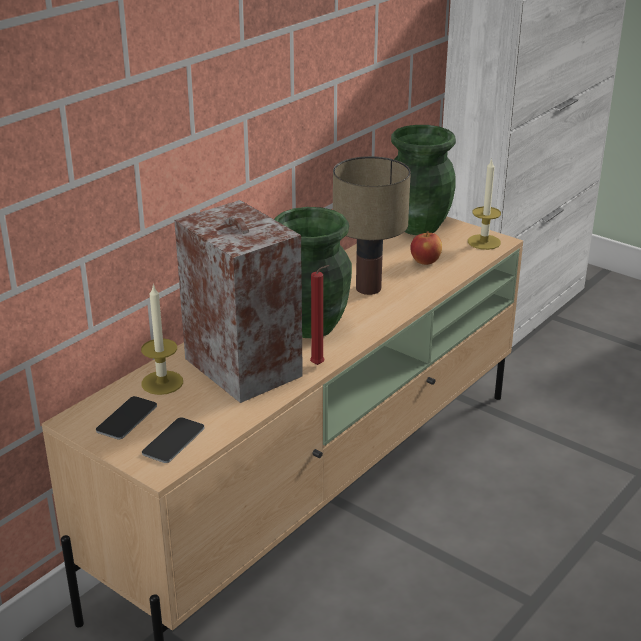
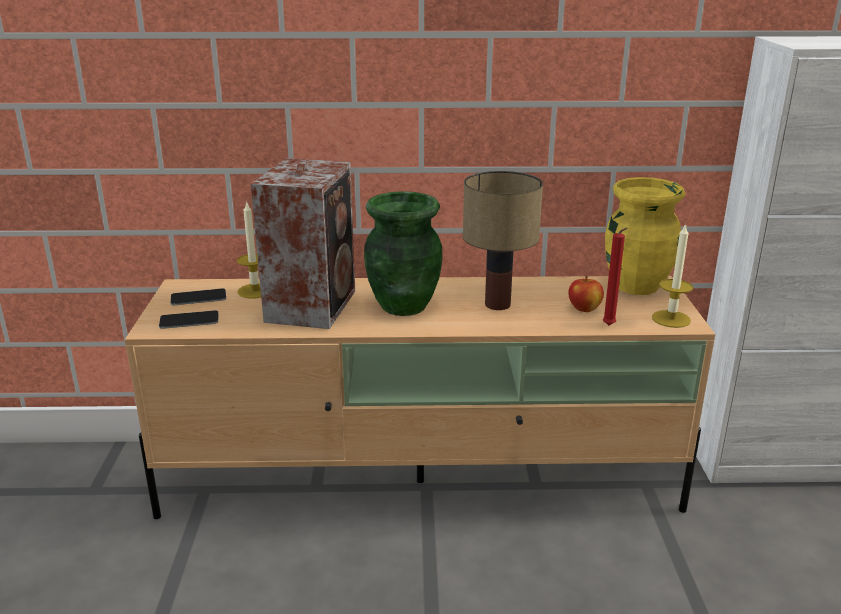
camera: 50 degrees right, 5 degrees down
(319, 365) = (353, 329): red candle -> red candle (609, 326)
(418, 226) = (636, 286): green vase -> yellow vase

